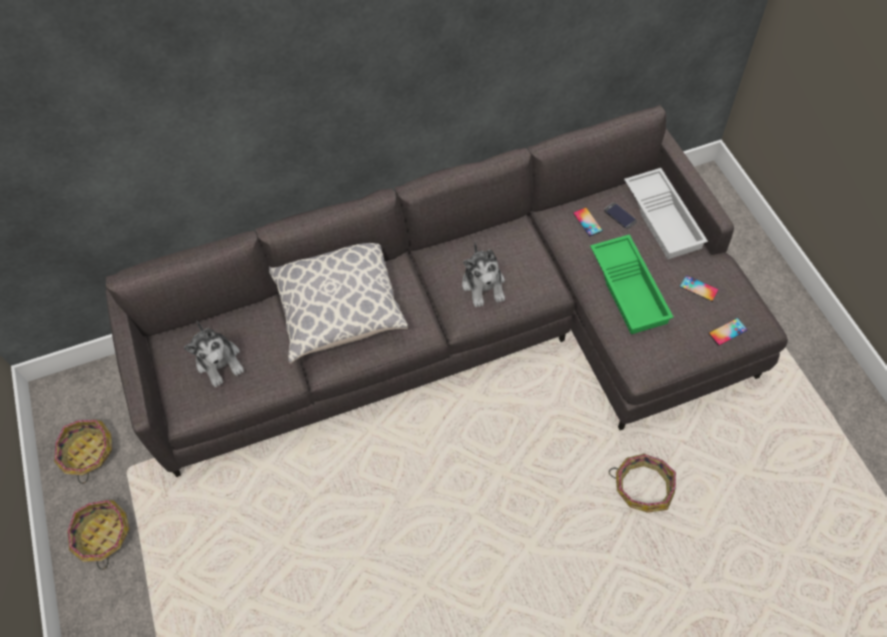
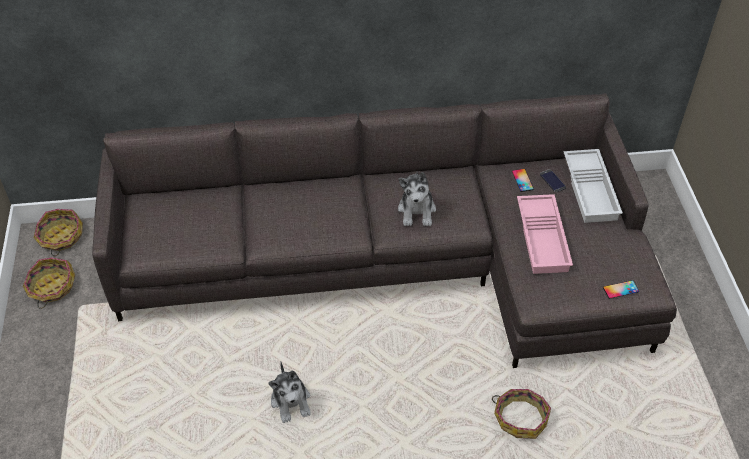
camera: 10 degrees right, 10 degrees down
(102, 536) = (44, 353): basket -> basket (60, 237)
(219, 361) = (178, 223): plush toy -> plush toy (291, 401)
(339, 310) = (288, 205): pillow -> none
(630, 288) = (544, 238): green tray -> pink tray
(698, 288) = (605, 250): phone -> none

